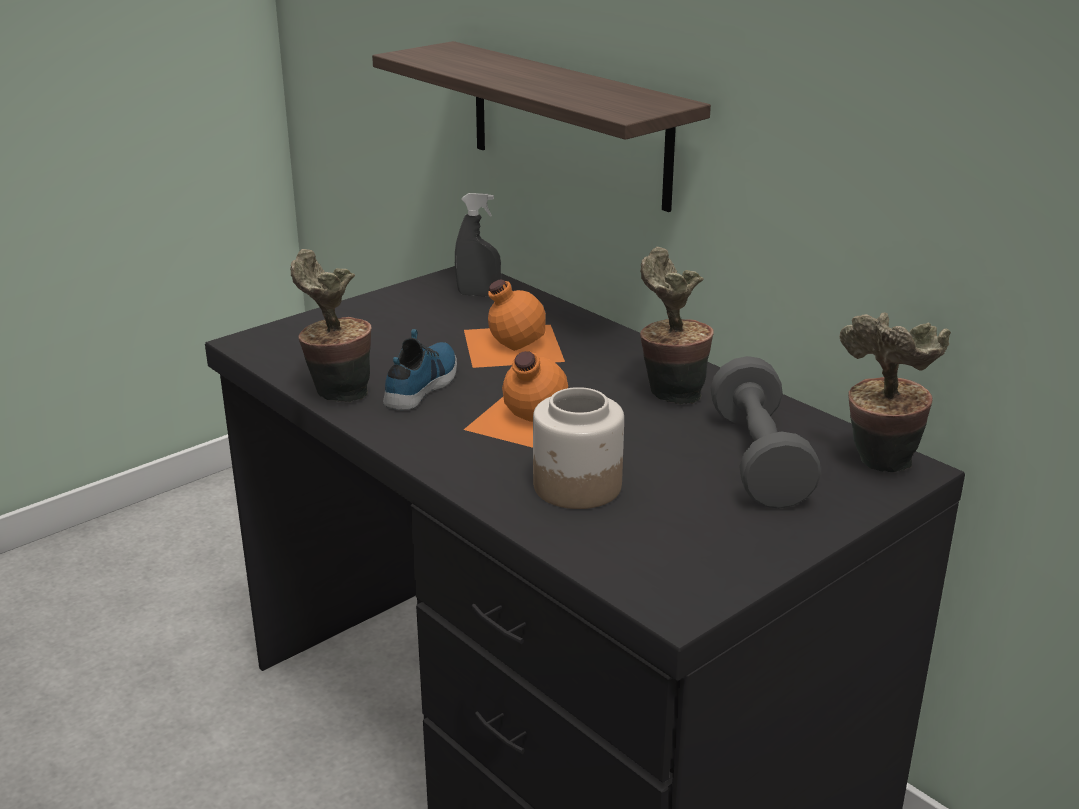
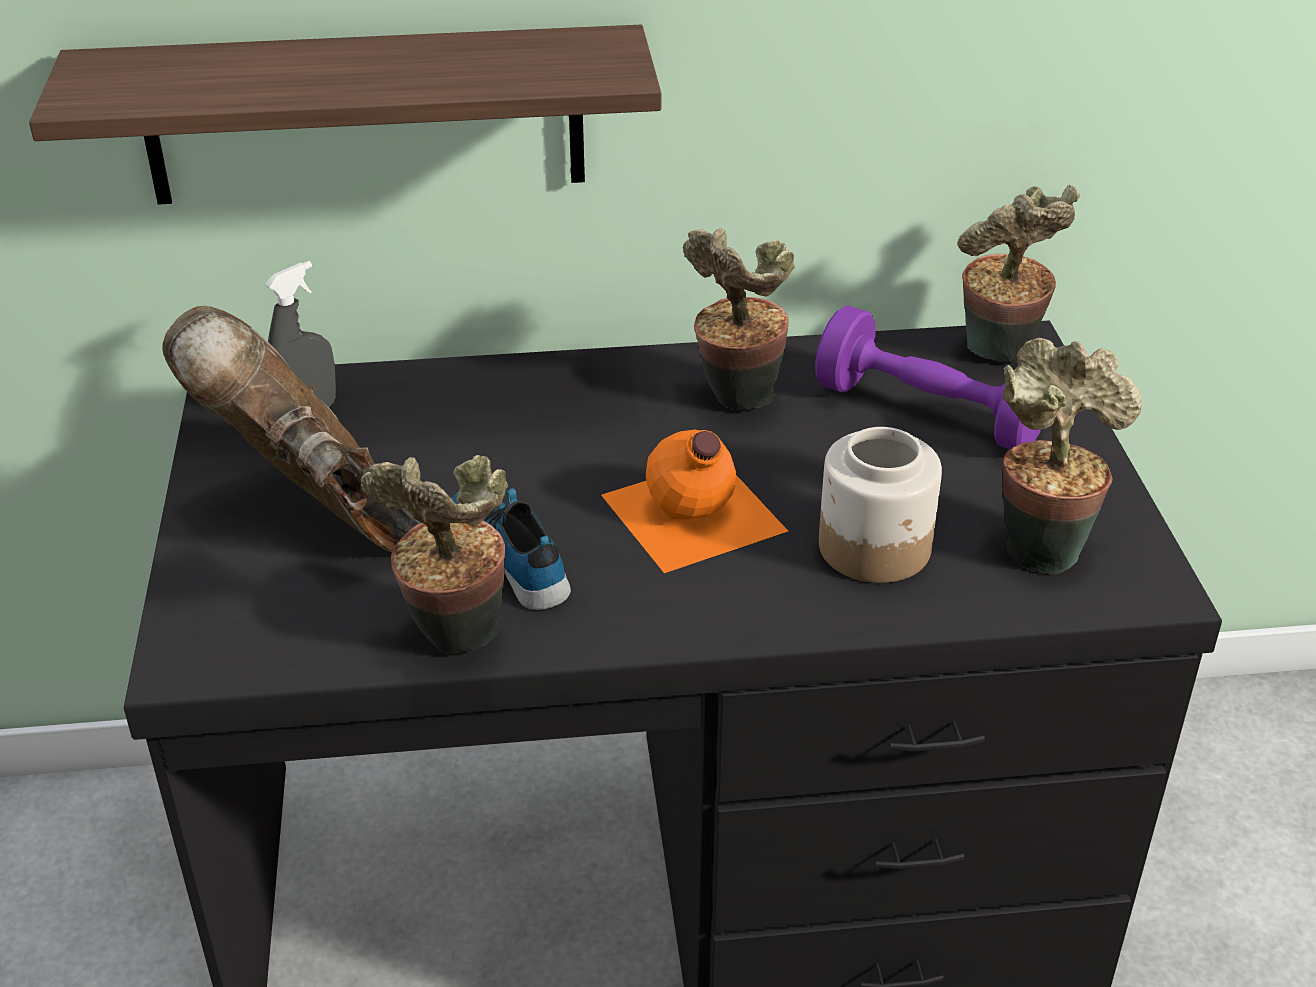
camera: 55 degrees left, 10 degrees up
(398, 326) = (316, 511): none -> brown boot
(511, 344) = (484, 448): orange bottle -> none
(665, 546) = (1041, 545): none -> potted plant
(759, 460) = (928, 413): grey dumbbell -> purple dumbbell

